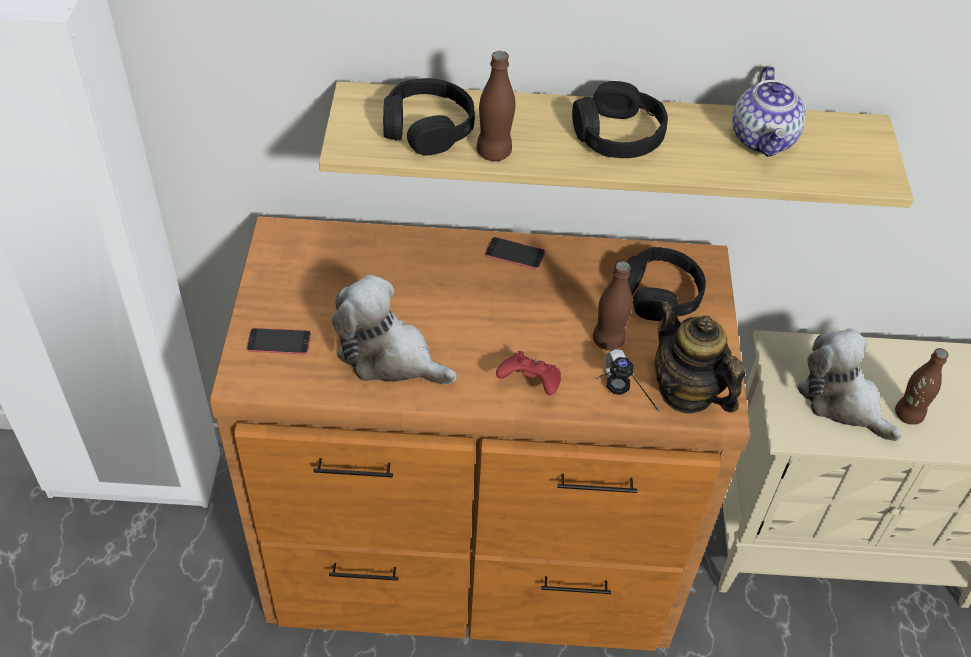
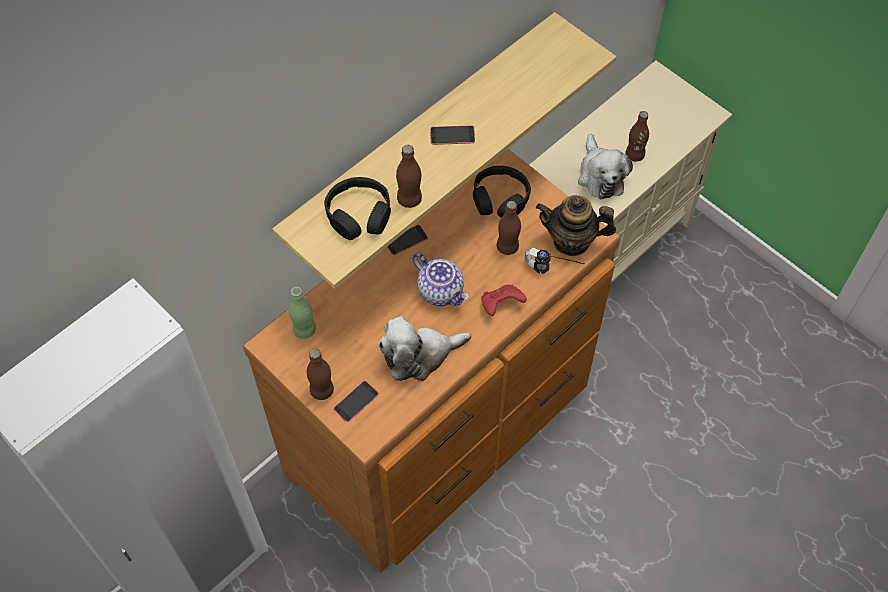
camera: 45 degrees left, 10 degrees up
(264, 306) = (322, 390): none -> brown bottle
(322, 247) = (304, 330): none -> green bottle
(617, 135) = (452, 135): black headphones -> phone
(764, 139) = (519, 77): teapot -> teapot (441, 291)
(842, 401) = (600, 175): plush toy -> plush toy turned 105 degrees counterclockwise

